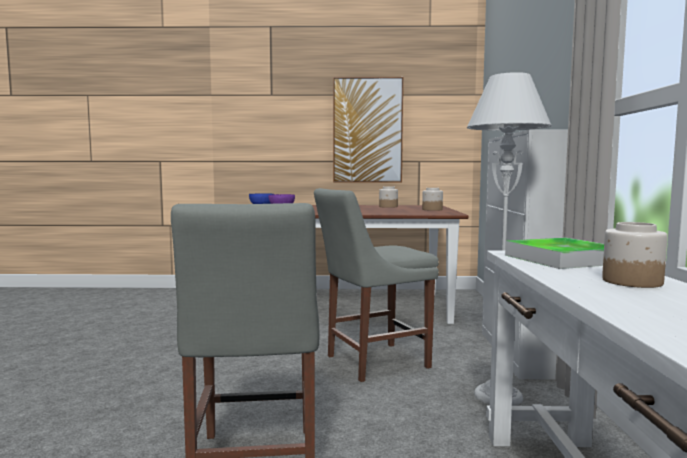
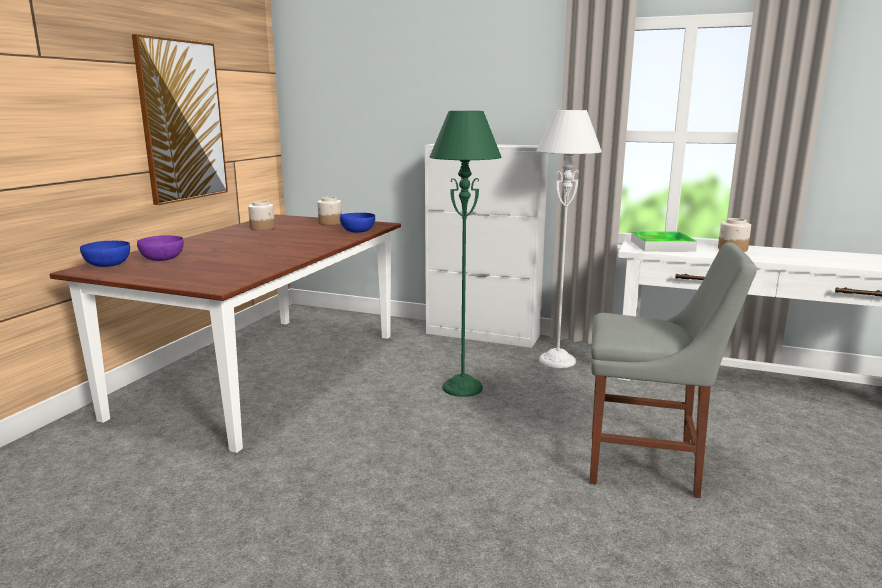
camera: 70 degrees left, 10 degrees up
(372, 362) = (462, 388): grey chair -> green floor lamp
(412, 213) = (357, 231): none -> blue bowl

